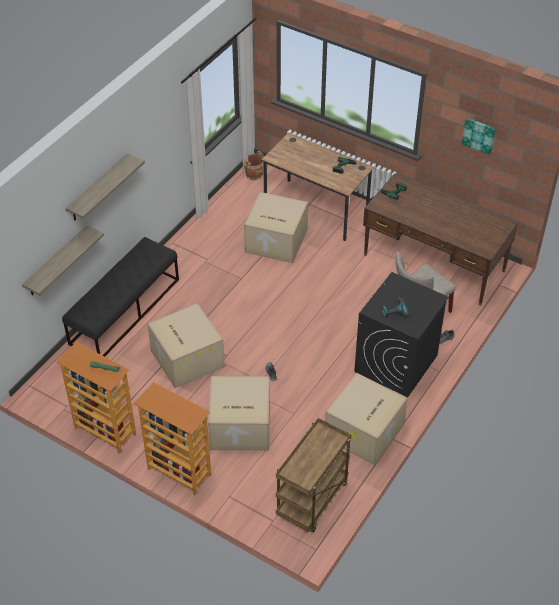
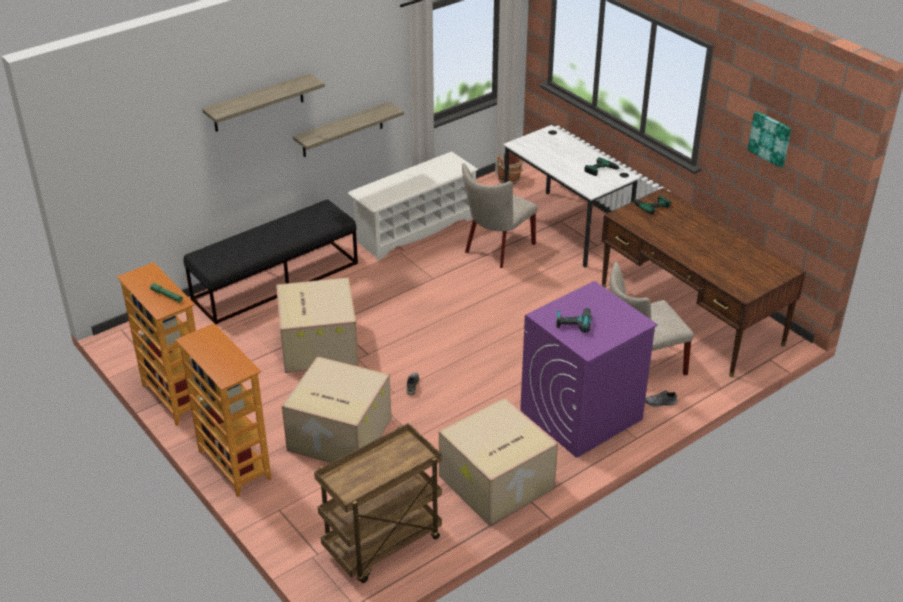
camera: 20 degrees right, 10 degrees down
(56, 262) = (182, 178): shelf -> shelf (342, 130)
(206, 238) = (415, 229): none -> white shoe rack
(275, 241) = (496, 249): cardboard box -> beige chair
(316, 209) = (565, 228): brown desk -> white desk
(396, 364) = (580, 415): black washing machine -> purple washing machine

